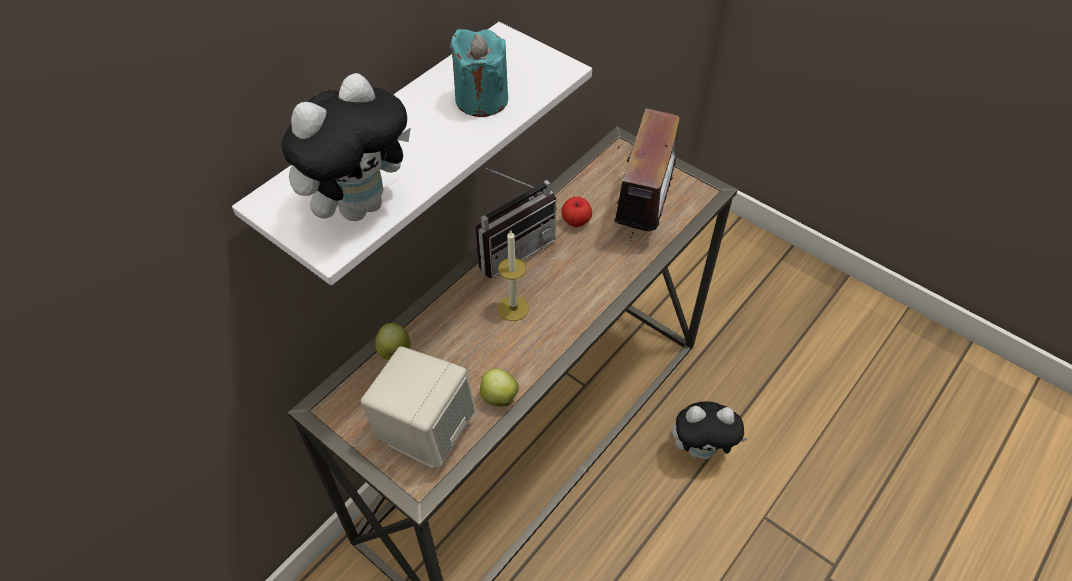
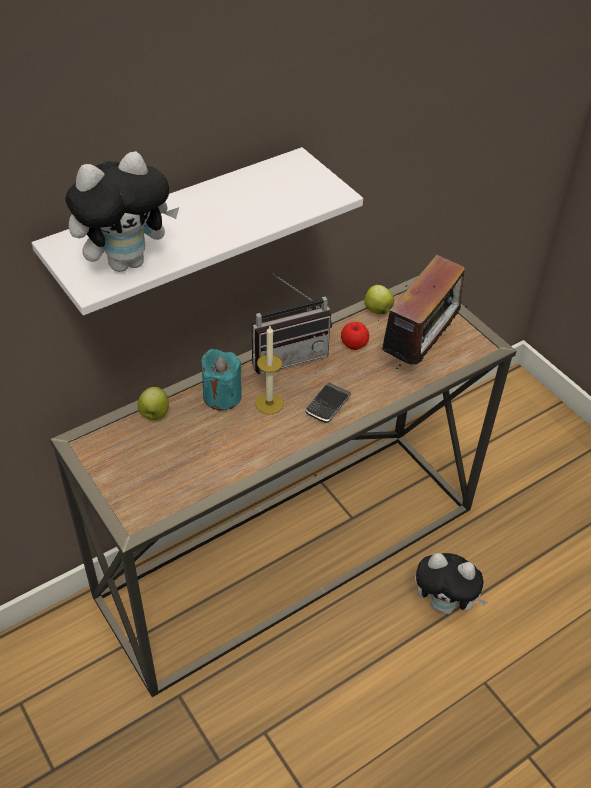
camera: 15 degrees right, 5 degrees down
(425, 432) = (155, 483): beige speaker -> none
(481, 100) = (258, 204): turquoise candle -> turquoise candle (222, 396)
(498, 397) = (227, 470): apple -> apple (377, 310)
(575, 294) = (328, 405): none -> phone

